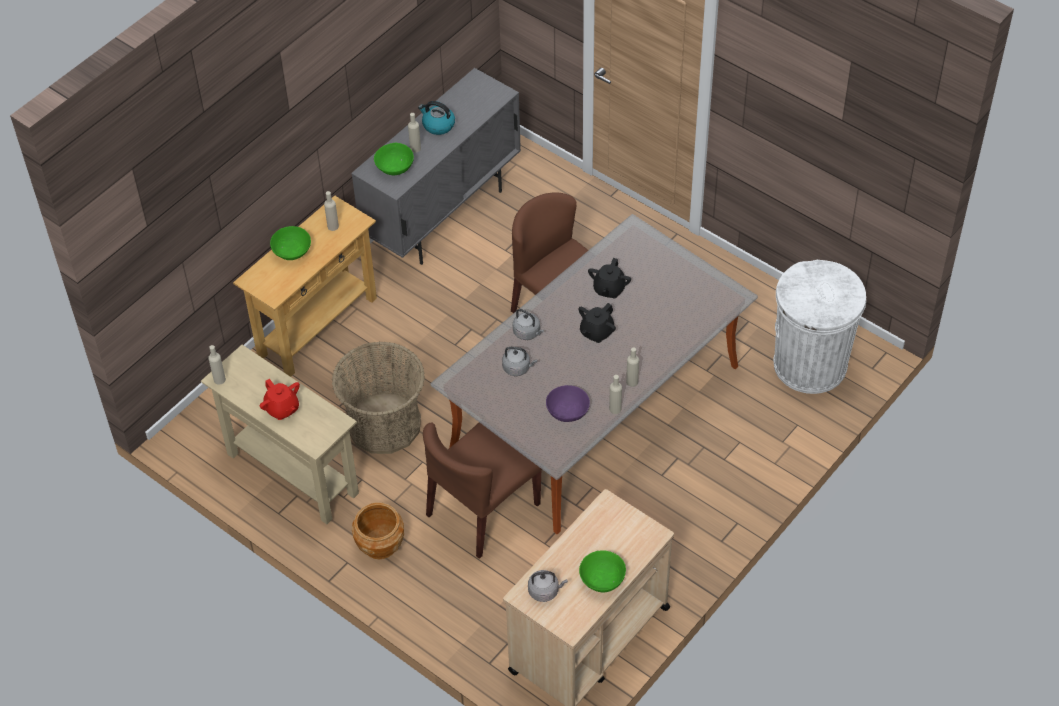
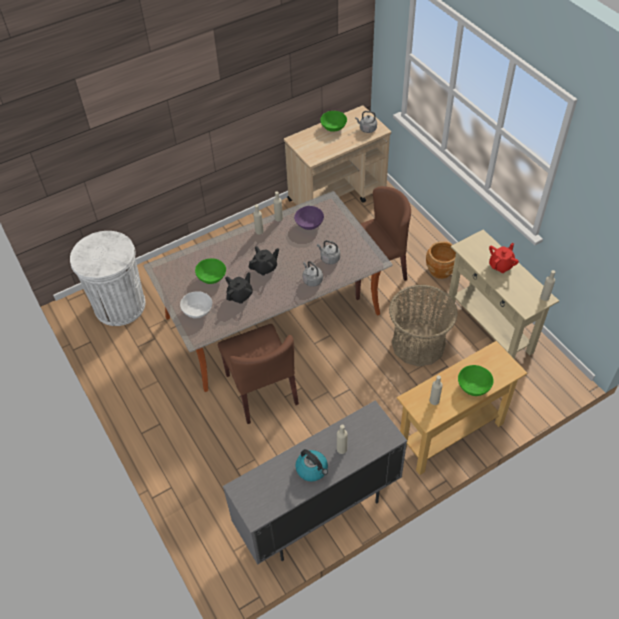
camera: 160 degrees left, 0 degrees up
(282, 409) = (501, 265): red teapot -> red teapot turned 60 degrees clockwise
(394, 167) = (366, 433): green bowl -> green bowl (211, 277)
(650, 258) = (197, 310): none -> white bowl

